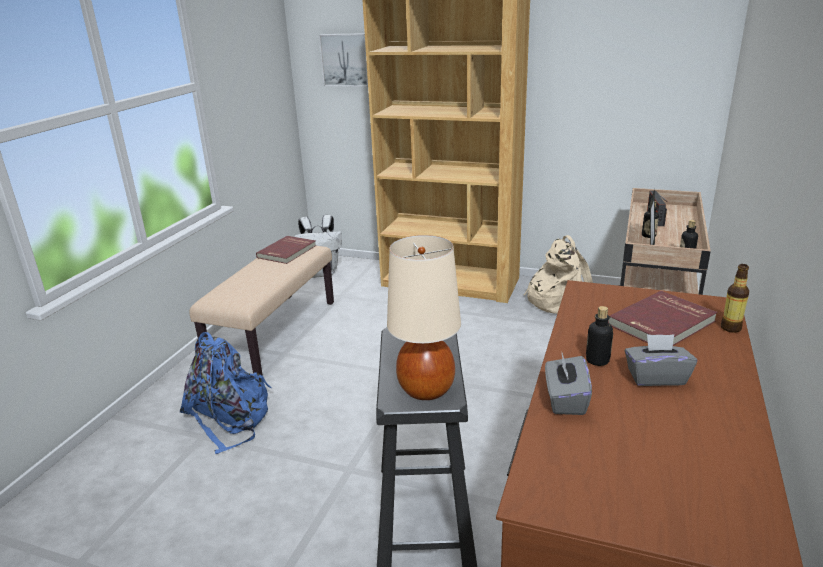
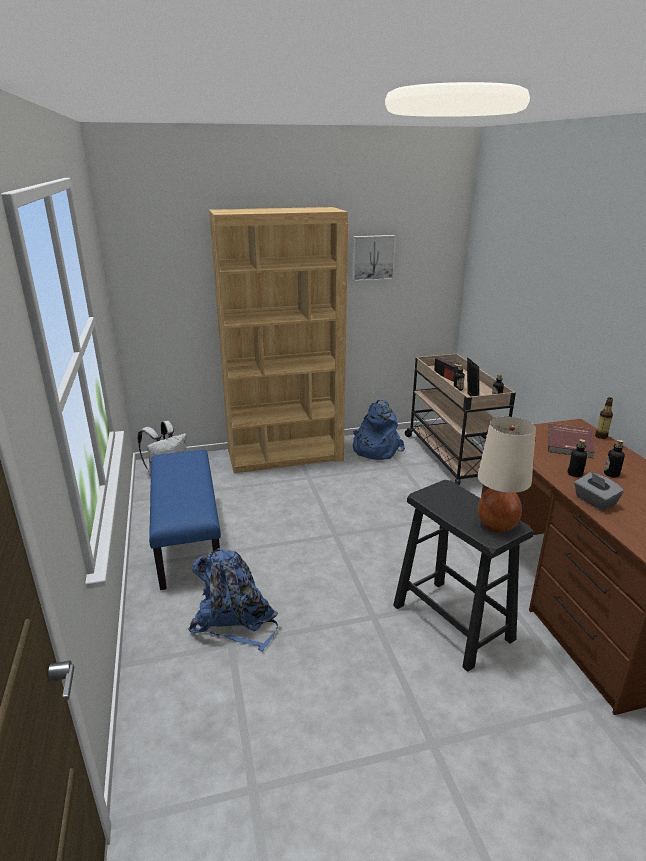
camera: 35 degrees left, 0 degrees up
(274, 333) = (187, 539): beige bench -> blue bench
(287, 252) = (179, 461): red book -> none
(346, 60) = (167, 277): picture -> picture (372, 257)
(558, 300) = (374, 449): beige backpack -> blue backpack
(656, 377) = (611, 474): grey tissue box -> bottle

